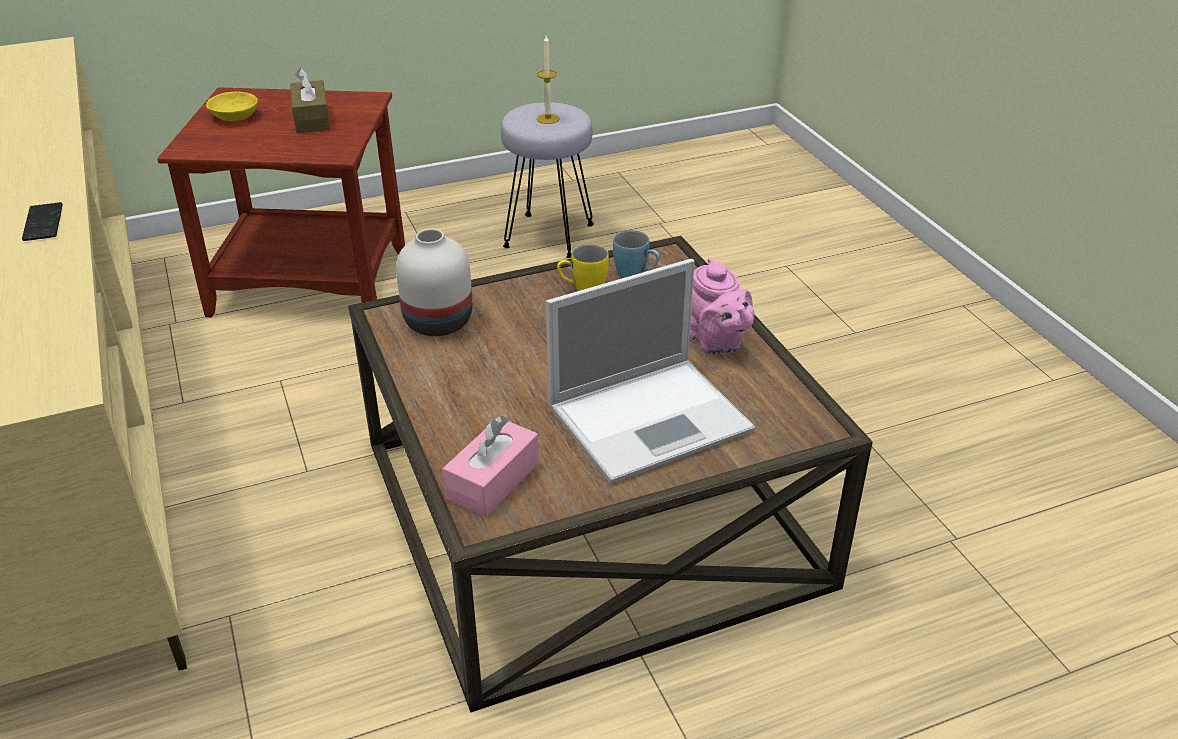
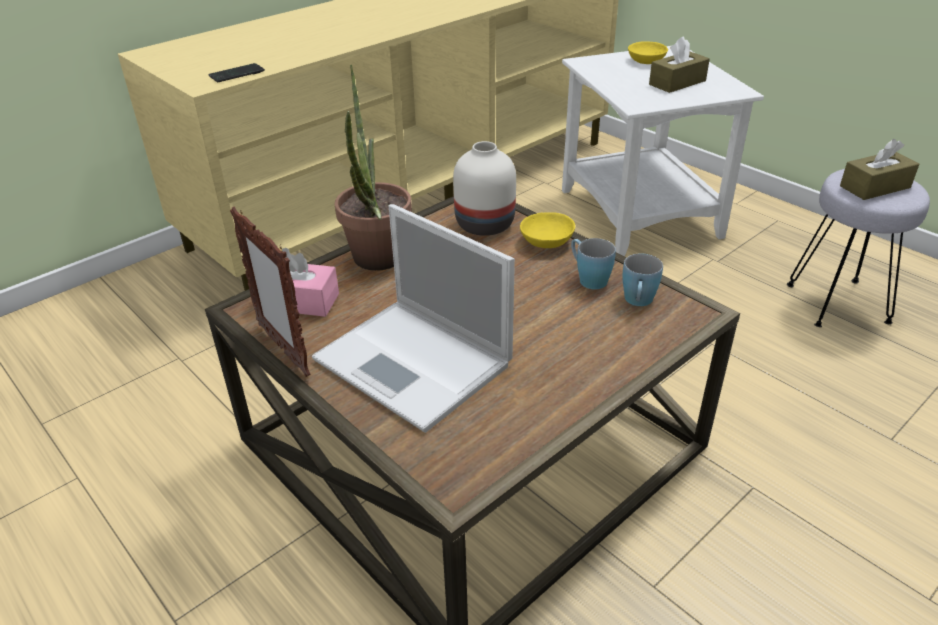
camera: 70 degrees right, 0 degrees up
(43, 223) = (376, 32): phone -> phone (237, 74)
(308, 284) = (637, 213): brown side table -> white side table
(459, 408) = (377, 263): none -> potted plant
(501, 292) = (546, 239): none -> yellow bowl
(548, 119) = (875, 187): candle -> brown tissue box
(579, 503) = (283, 349): none -> picture frame
(582, 289) = (588, 278): yellow mug -> blue mug
(717, 343) = (559, 379): pink teapot -> none

